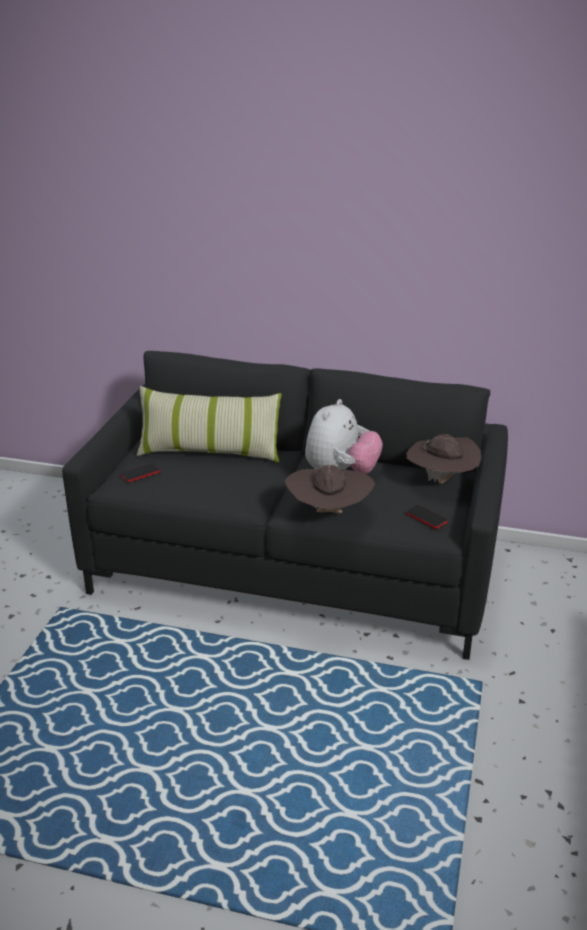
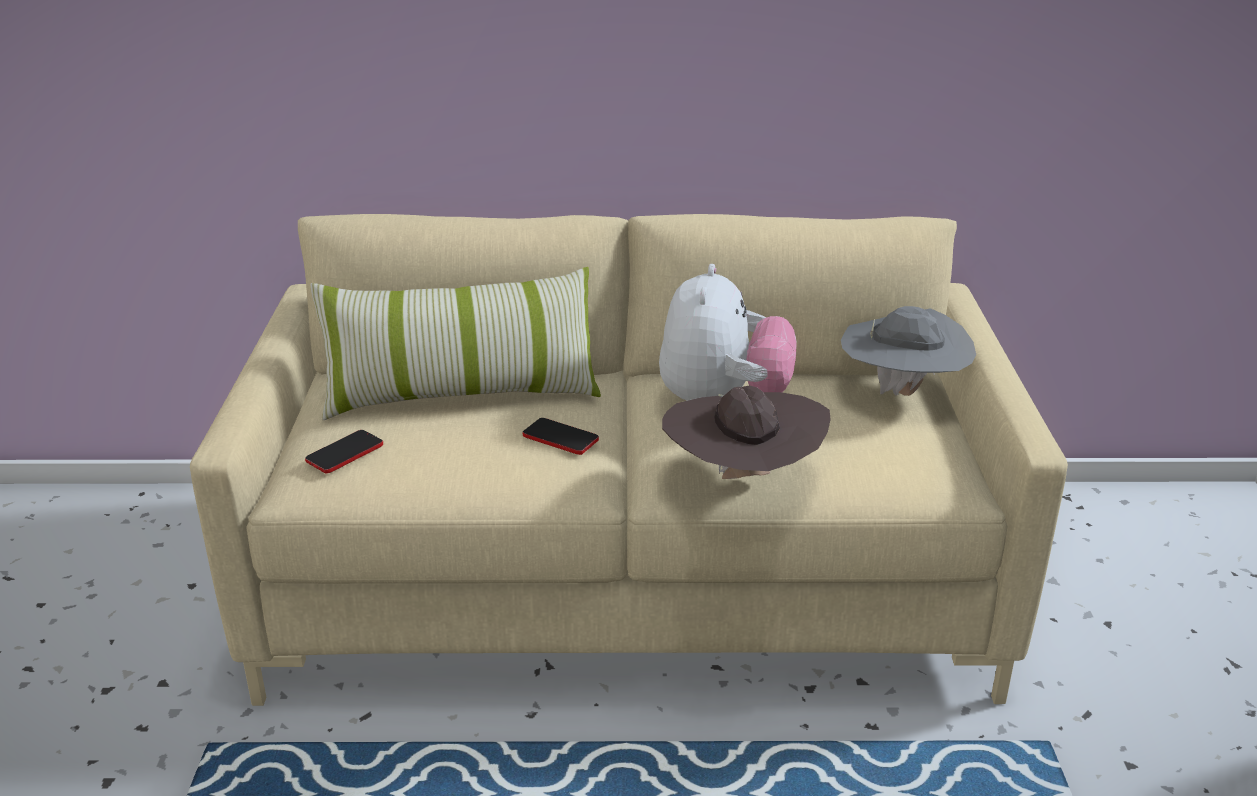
camera: 15 degrees left, 0 degrees up
(294, 568) = (629, 587): black sofa -> beige sofa
(426, 517) = (919, 461): phone -> phone (560, 438)
(441, 481) = (902, 391): brown hat -> grey hat

